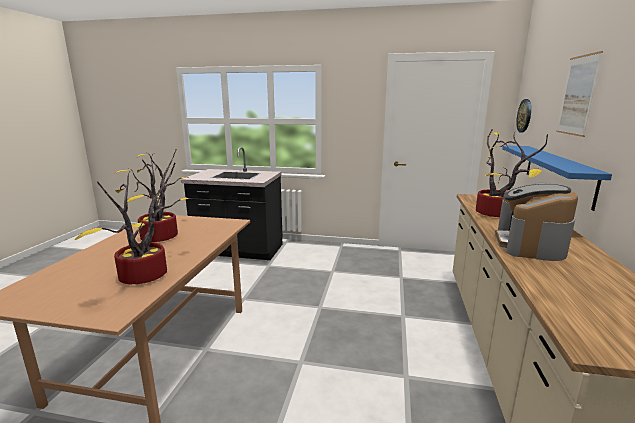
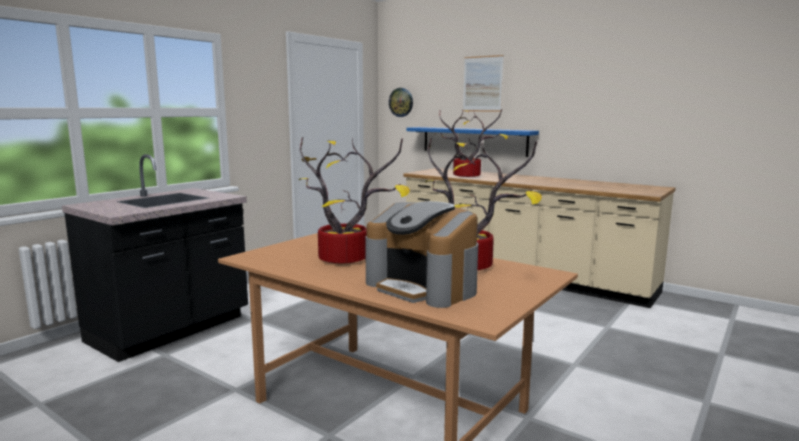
camera: 65 degrees left, 5 degrees down
(529, 244) = (530, 181): coffee machine -> coffee machine (423, 287)

